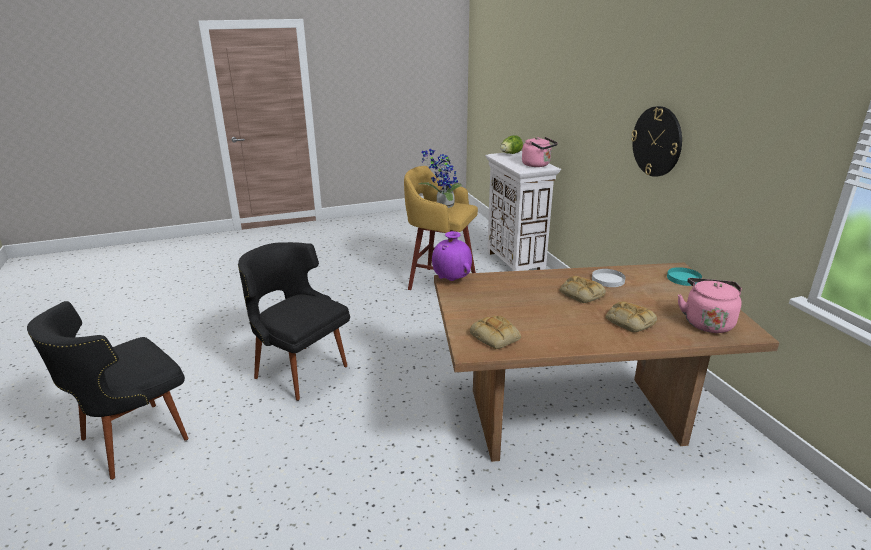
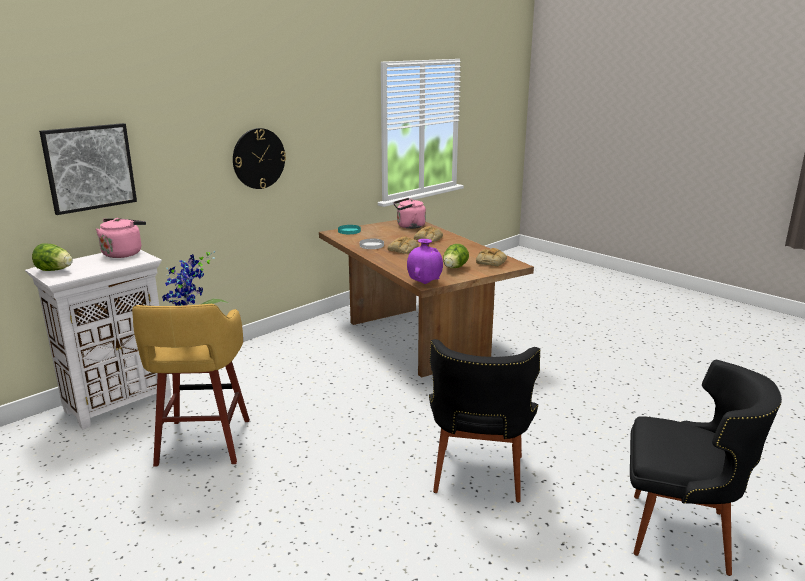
camera: 115 degrees left, 5 degrees down
(488, 306) = (454, 268): none -> lettuce
(559, 99) = (89, 167): none -> picture

